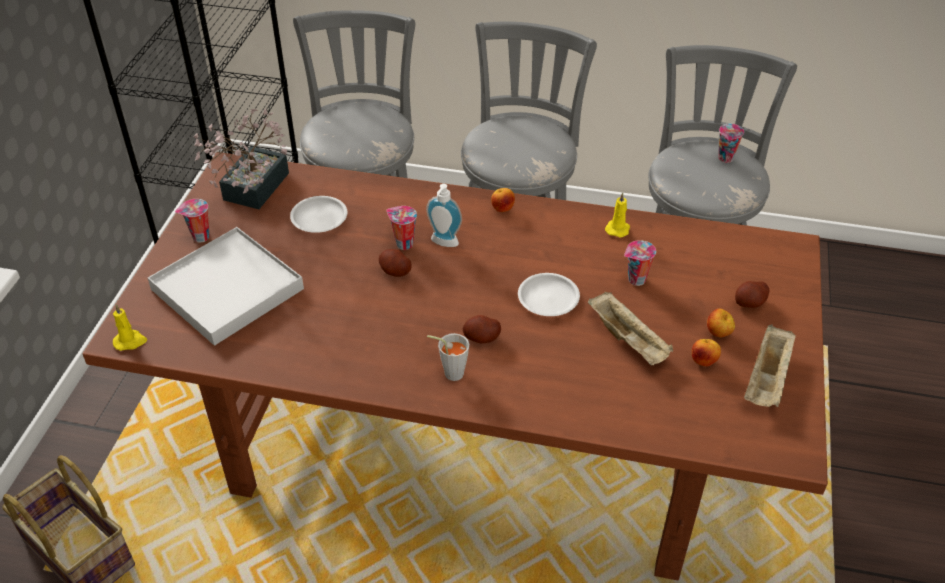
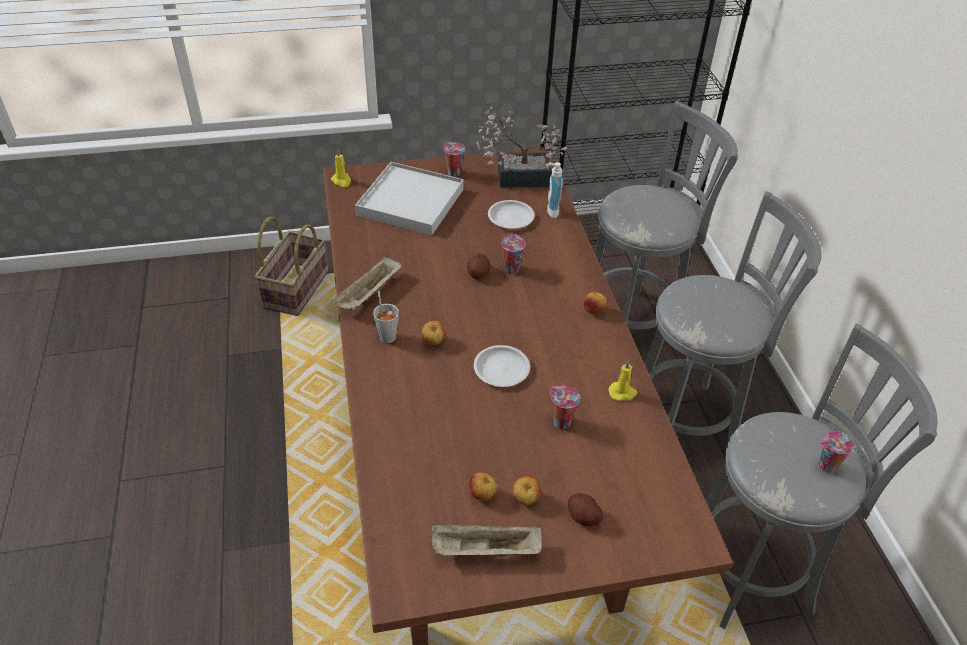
camera: 65 degrees right, 0 degrees up
(443, 244) = (526, 289): soap dispenser -> soap dispenser (550, 211)
(482, 338) = (433, 342): potato -> apple
(629, 340) = (480, 435): beige tray -> beige tray (369, 295)

